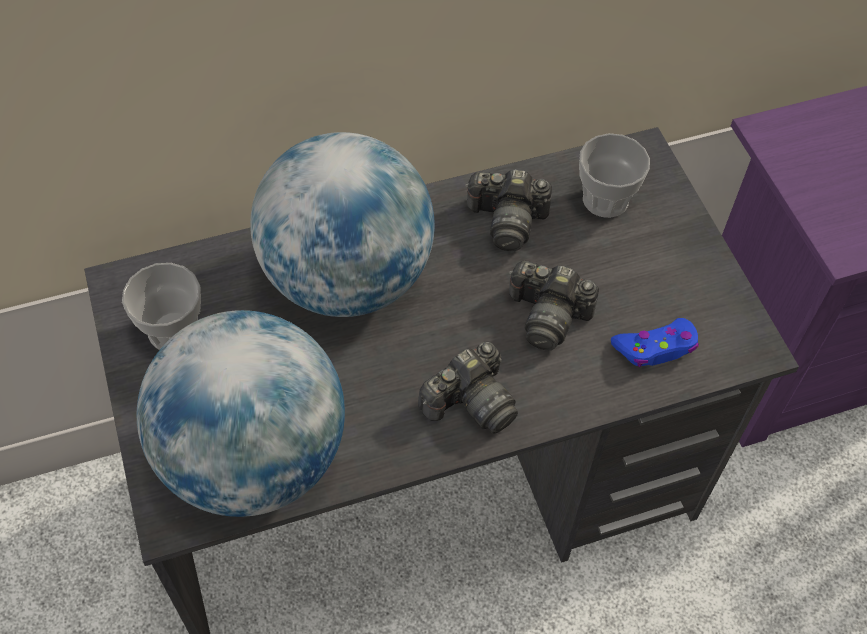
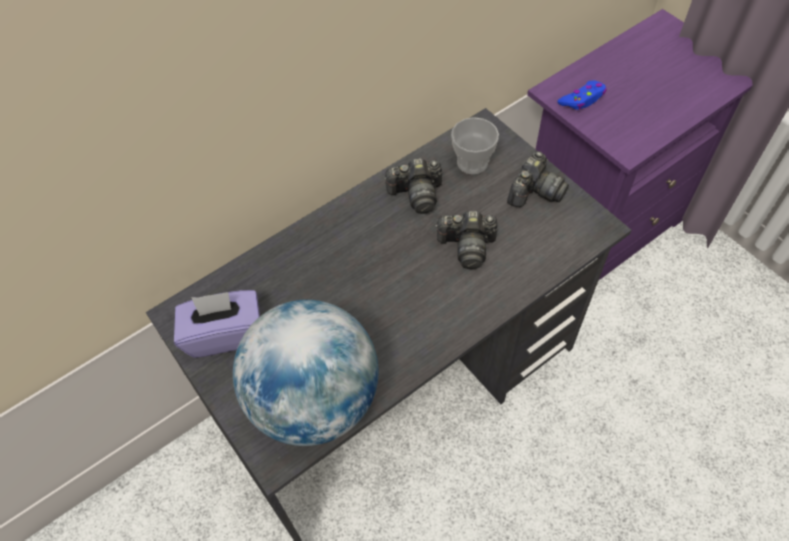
camera: 15 degrees left, 0 degrees up
(173, 330) = (225, 334): cup -> purple tissue box
(347, 278) = (328, 263): globe -> none
(470, 402) = (441, 317): camera -> camera (534, 192)
(656, 348) = (542, 246): blue game controller -> blue game controller (582, 99)

